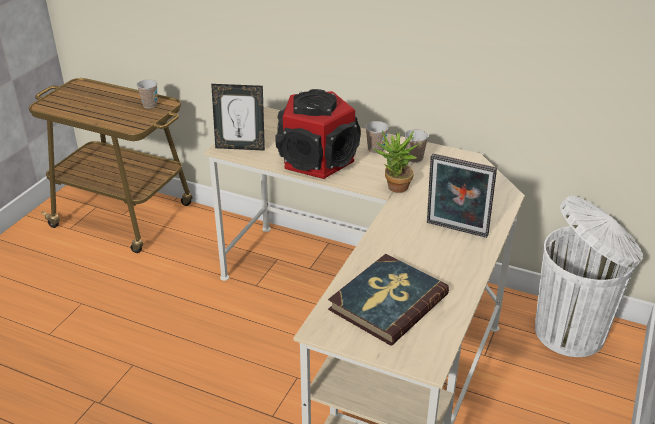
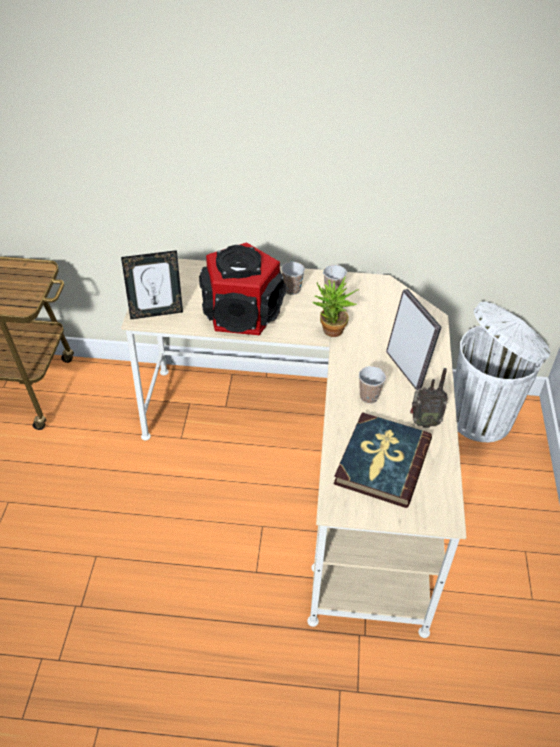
camera: 20 degrees left, 10 degrees up
(150, 105) = (25, 274): cup -> cup (369, 397)
(449, 278) = (423, 422): none -> radio
(456, 231) = (406, 369): picture frame -> picture frame turned 120 degrees counterclockwise

